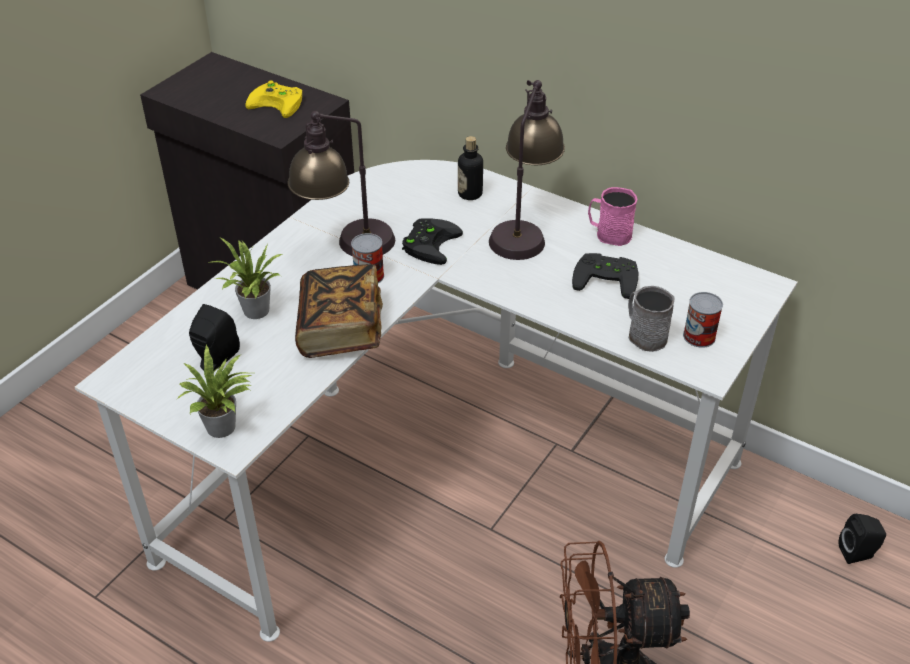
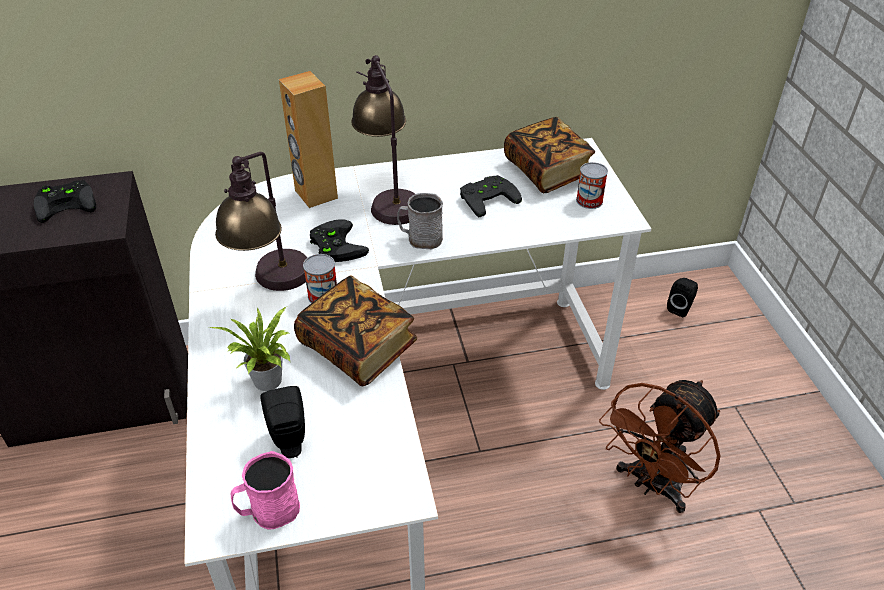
camera: 45 degrees left, 0 degrees up
(224, 428) = (376, 488): potted plant -> none
(279, 103) = (68, 203): yellow game controller -> black game controller
(470, 194) = (315, 194): bottle -> brown speaker
(609, 234) = (448, 169): pink mug -> pink mug (268, 511)
(644, 334) = (559, 219): grey mug -> grey mug (420, 238)
(700, 287) = (547, 171): none -> book

